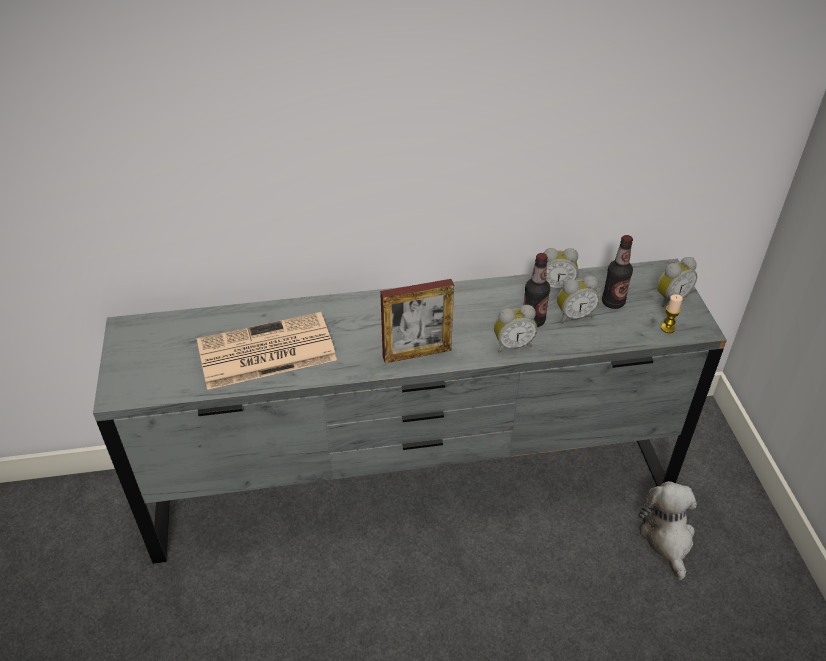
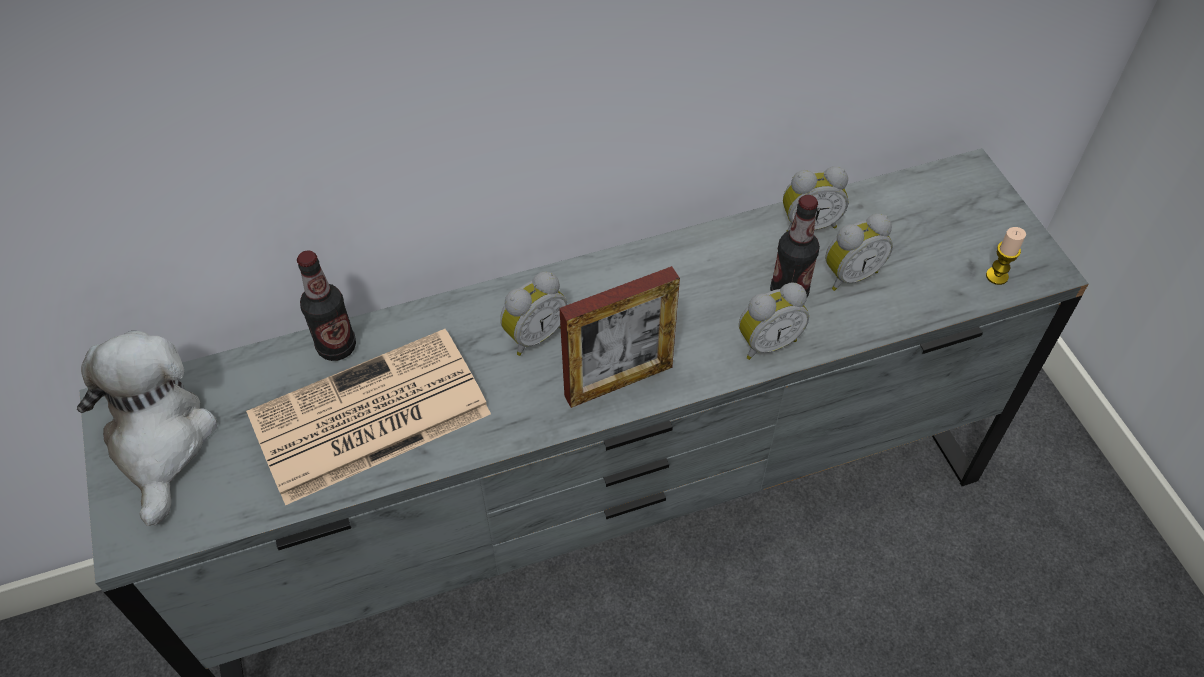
camera: 10 degrees left, 10 degrees up
(613, 302) = (903, 241): bottle -> bottle (337, 347)
(667, 538) = (984, 553): plush toy -> plush toy (160, 442)
(670, 298) = (987, 221): alarm clock -> alarm clock (533, 334)

